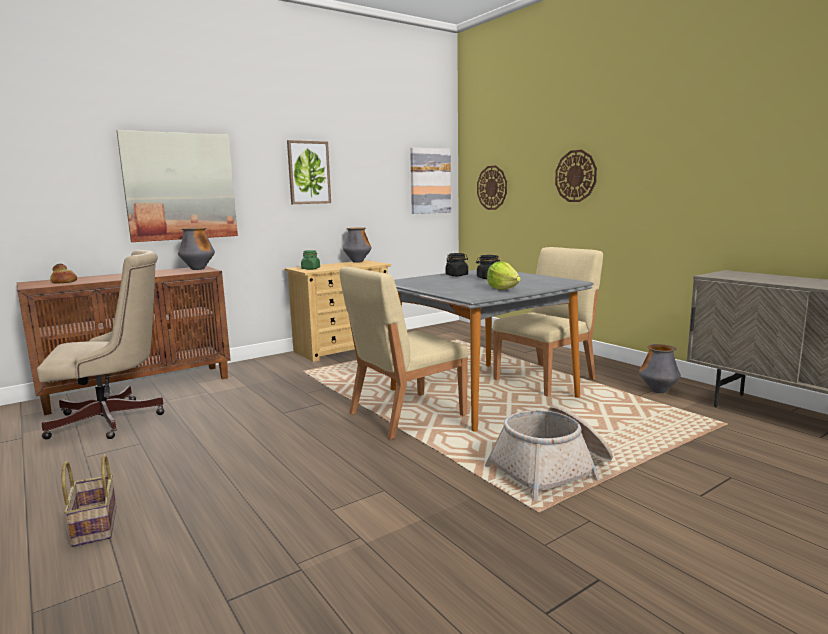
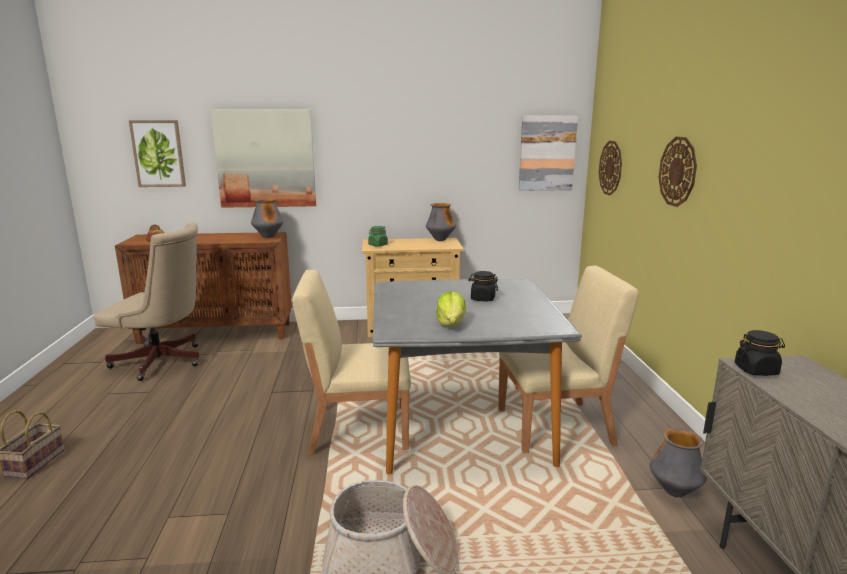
camera: 30 degrees right, 5 degrees up
(308, 172) = (394, 144): picture -> picture (158, 153)
(457, 275) = (464, 286): black jar -> black jar (756, 370)

